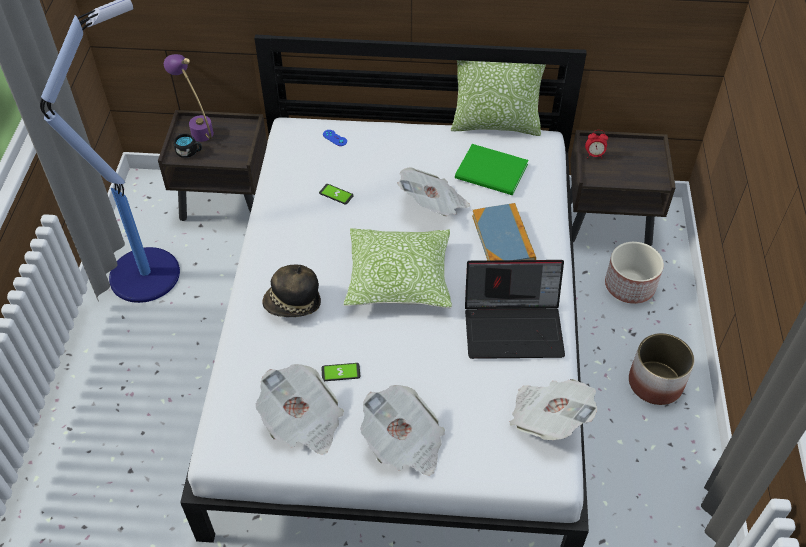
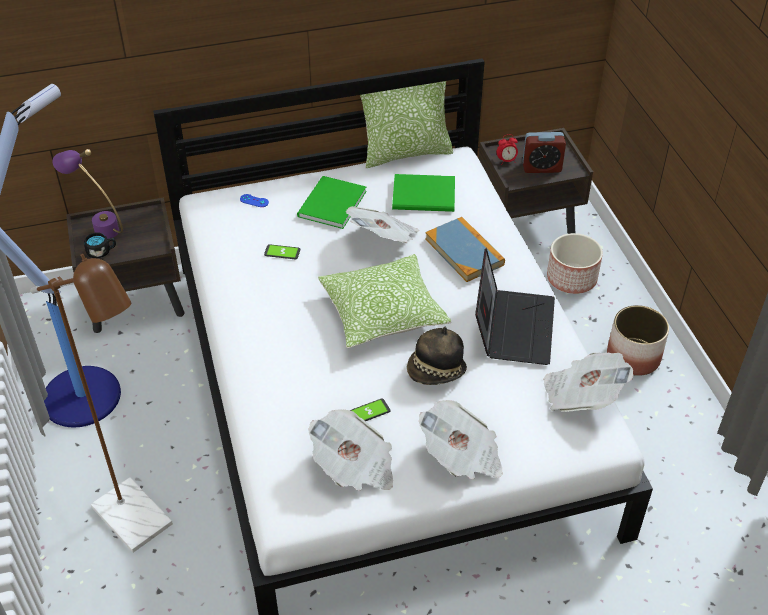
camera: 20 degrees left, 5 degrees down
(142, 406) = (141, 525): none -> brown floor lamp
(293, 304) = (290, 363): hat -> hat (436, 371)
(400, 159) = (329, 205): none -> green book
(514, 327) = (512, 326): laptop -> laptop turned 60 degrees counterclockwise
(626, 170) = (541, 167): none -> alarm clock

